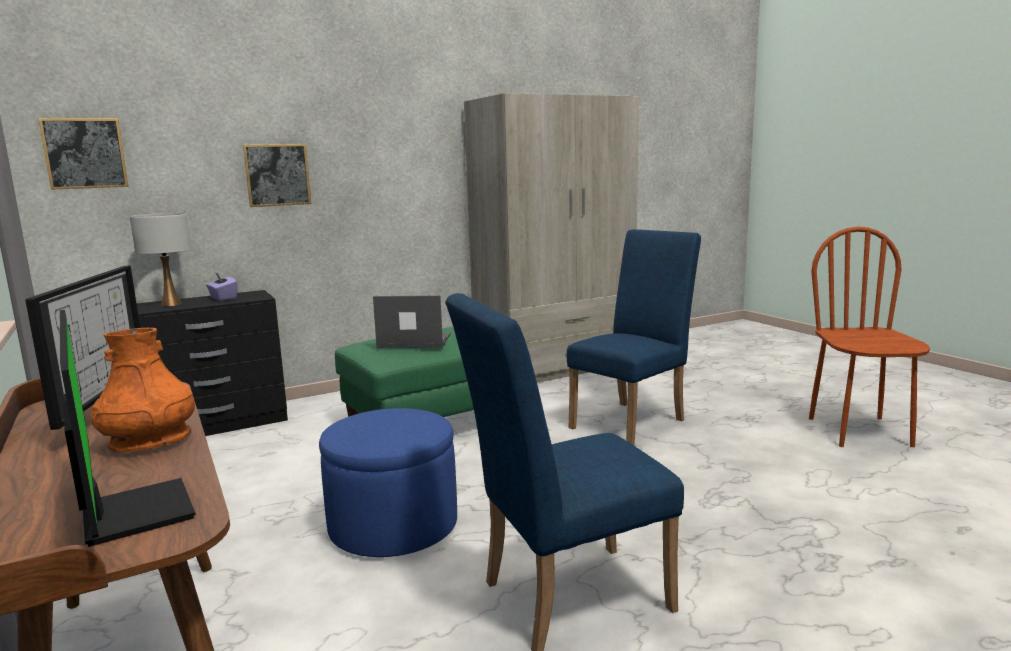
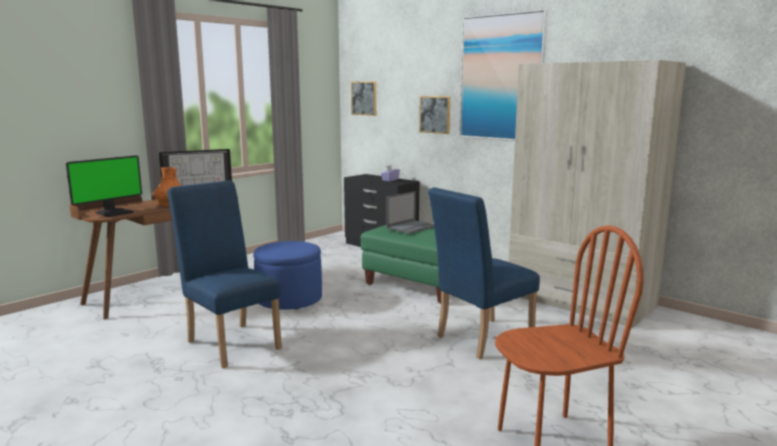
camera: 70 degrees right, 0 degrees up
(171, 304) = (371, 177): white table lamp -> none
(390, 115) = (501, 78): none -> picture
(413, 341) = (412, 227): laptop -> laptop turned 60 degrees clockwise
(633, 421) = (479, 339): blue chair -> blue chair turned 120 degrees clockwise

